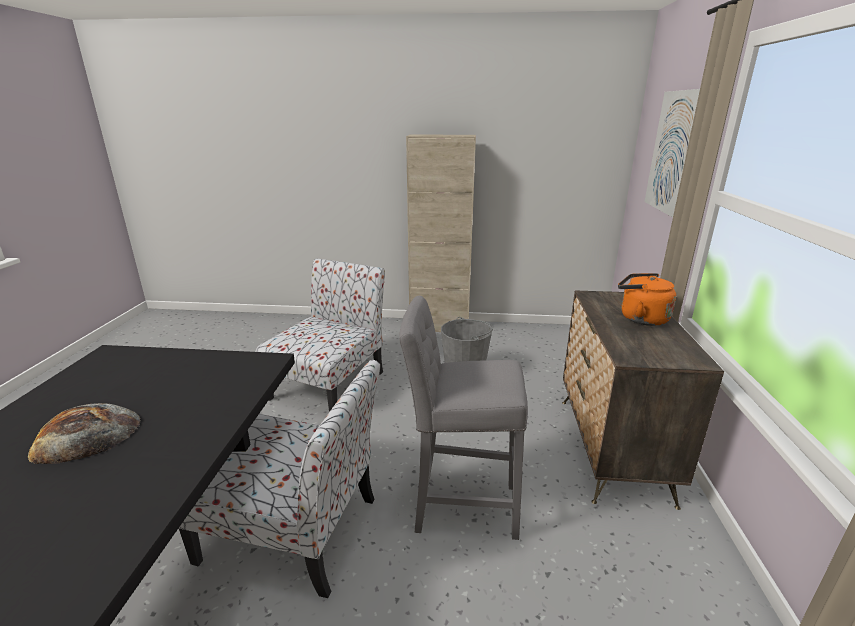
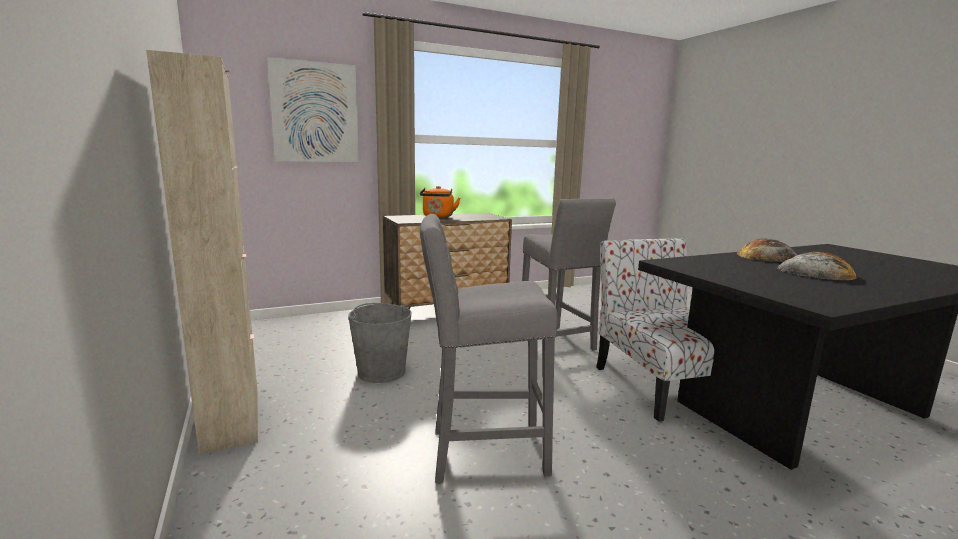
camera: 120 degrees left, 10 degrees down
(156, 467) = (767, 256): none -> bread
(330, 384) = (481, 453): chair -> grey stool

